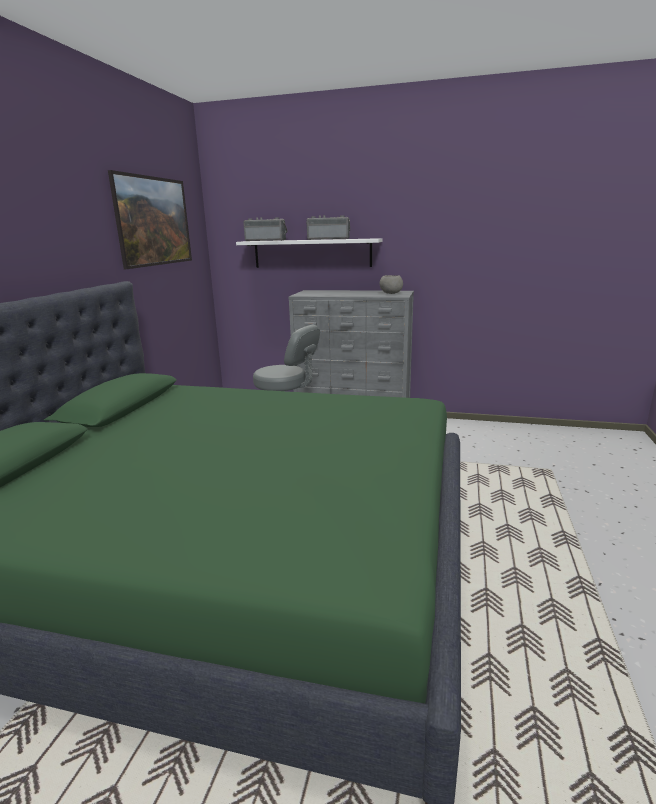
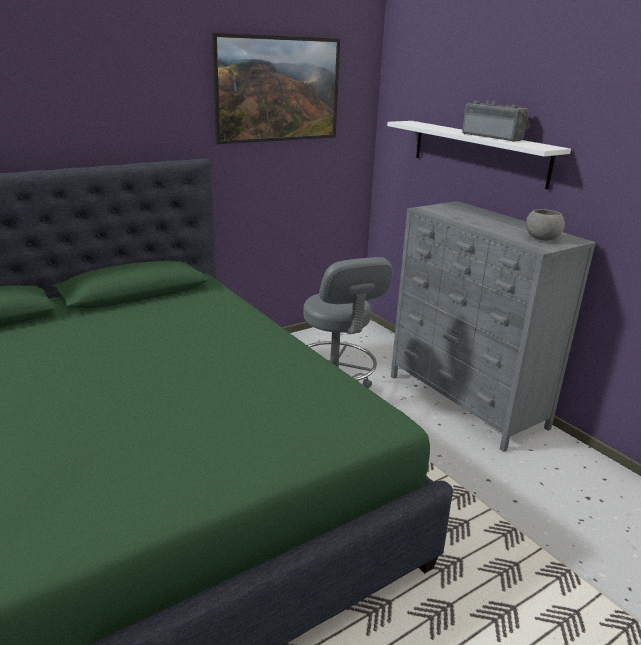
camera: 40 degrees right, 5 degrees up
(266, 240) = (424, 125): radio -> none

